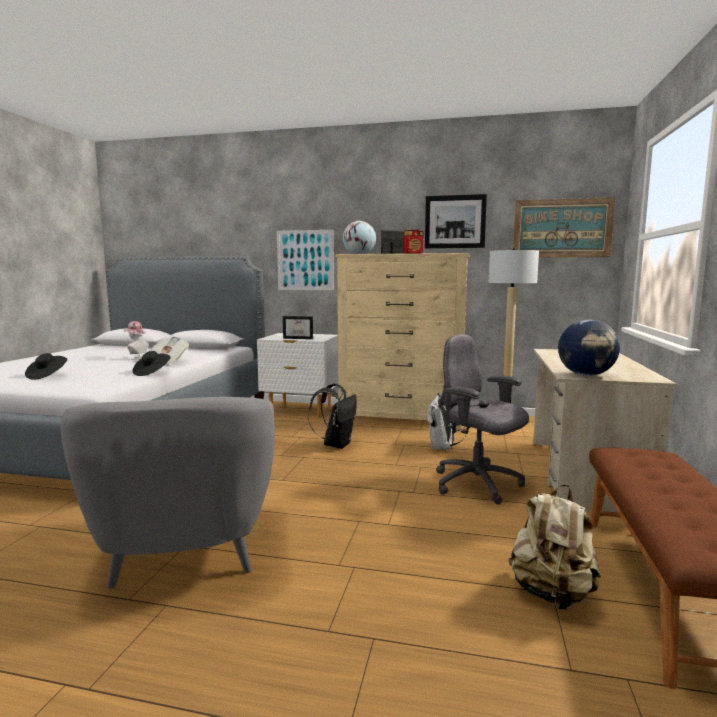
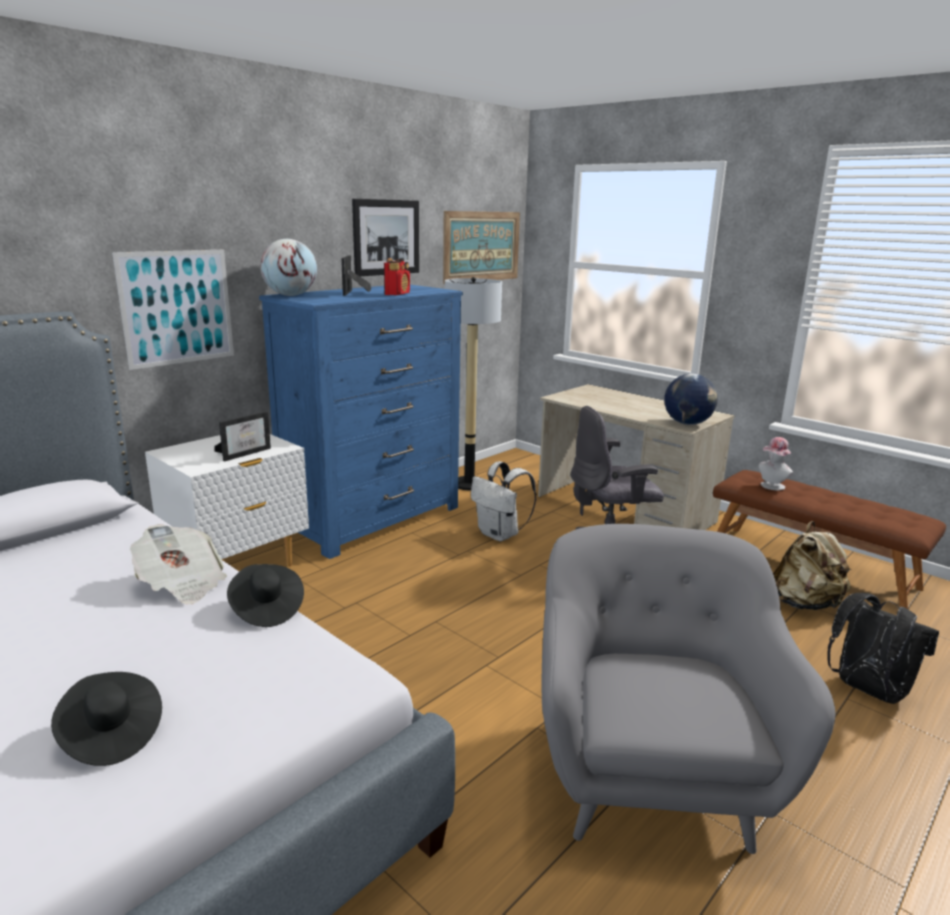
camera: 60 degrees left, 10 degrees up
(137, 358) = (62, 607): hat -> hat (771, 487)
(188, 548) = (649, 772): grey armchair -> grey armchair turned 105 degrees counterclockwise
(336, 444) = (417, 587): black backpack -> black backpack (866, 690)
(402, 417) = (373, 519): beige dresser -> blue dresser

